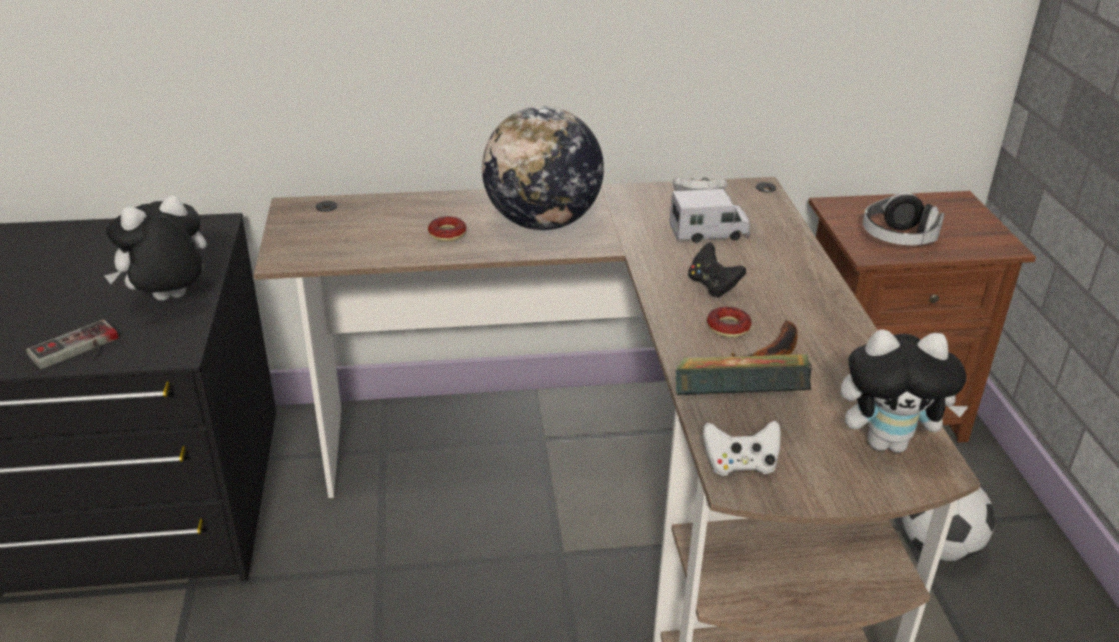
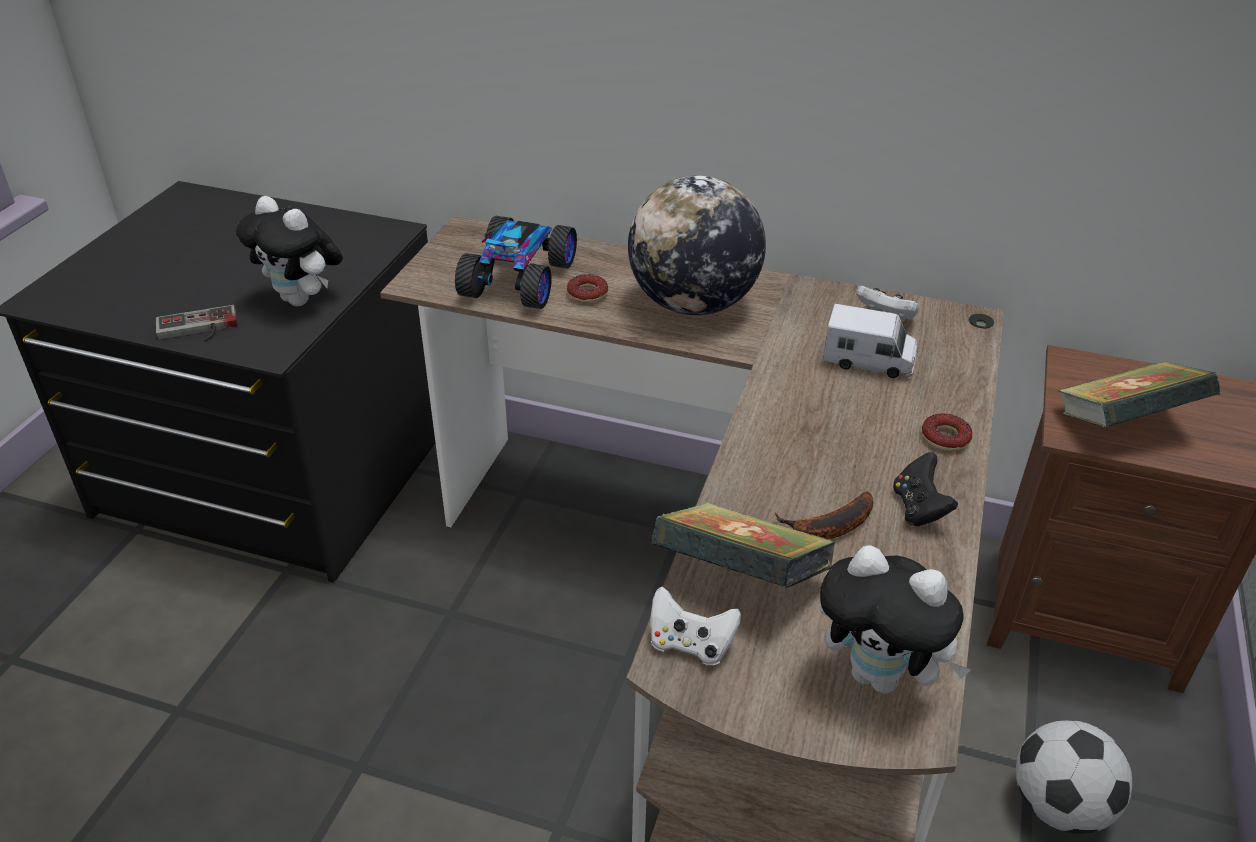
camera: 25 degrees right, 5 degrees up
(169, 301) = (302, 300): plush toy -> plush toy turned 135 degrees counterclockwise
(379, 235) = (520, 279): none -> toy car
(712, 286) = (823, 426): black game controller -> black game controller (918, 508)
(728, 327) = (802, 480): donut -> donut (945, 438)
(898, 239) = (1124, 425): headphones -> book

